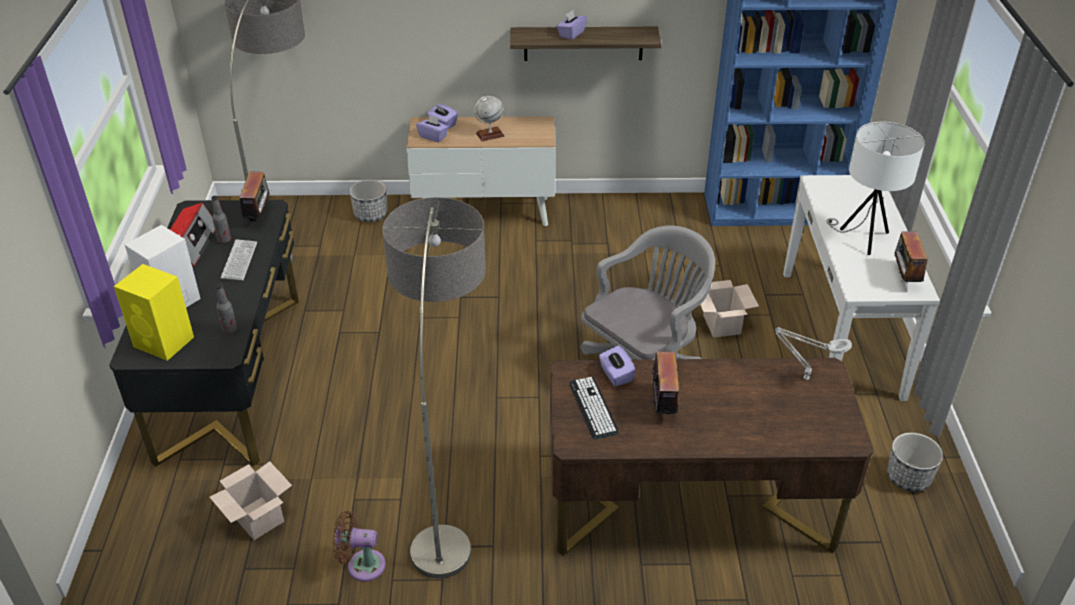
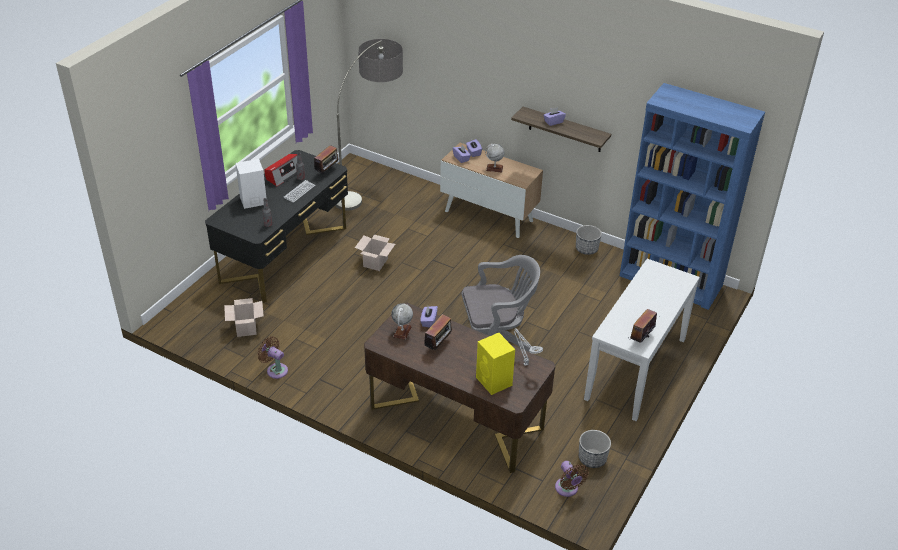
camera: 30 degrees right, 0 degrees up
(165, 342) = (235, 219): yellow speaker -> yellow speaker (494, 382)
(371, 215) = (423, 194): planter -> planter (586, 249)
(448, 496) = (340, 357): floor lamp -> none
(593, 407) = (402, 331): keyboard -> globe
(722, 325) = (567, 335): cardboard box -> cardboard box (375, 263)
(862, 238) = (642, 308): white table lamp -> none
(922, 537) = (567, 489): none -> brown fan

